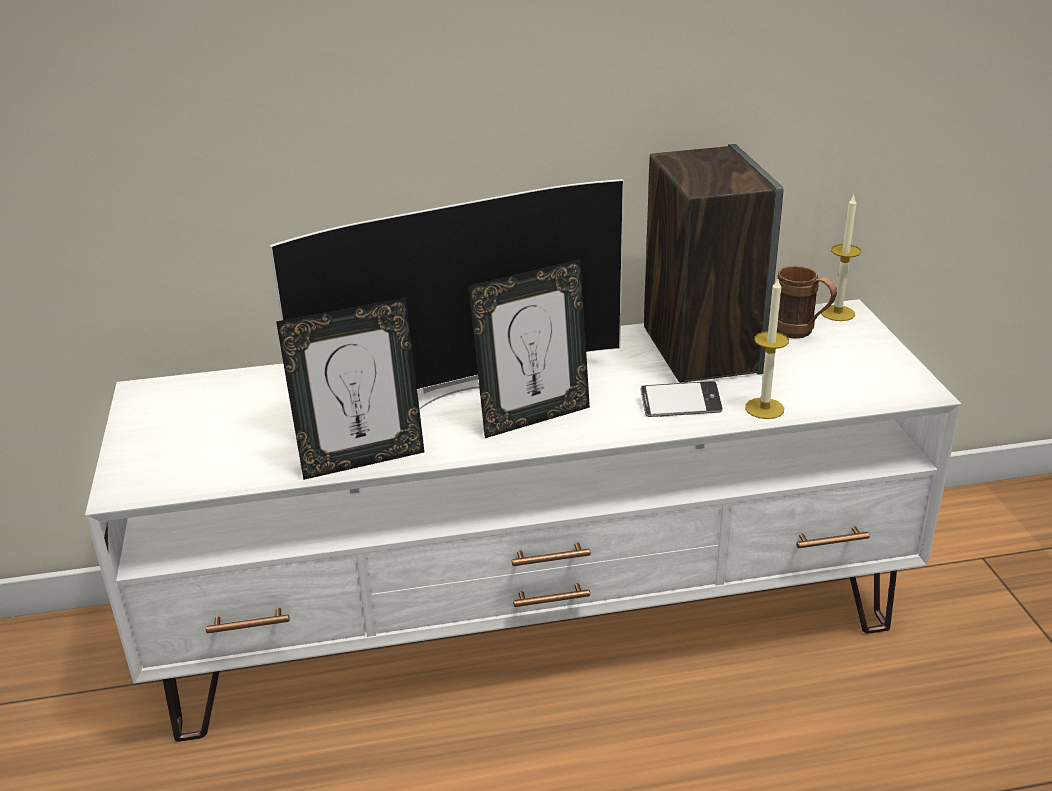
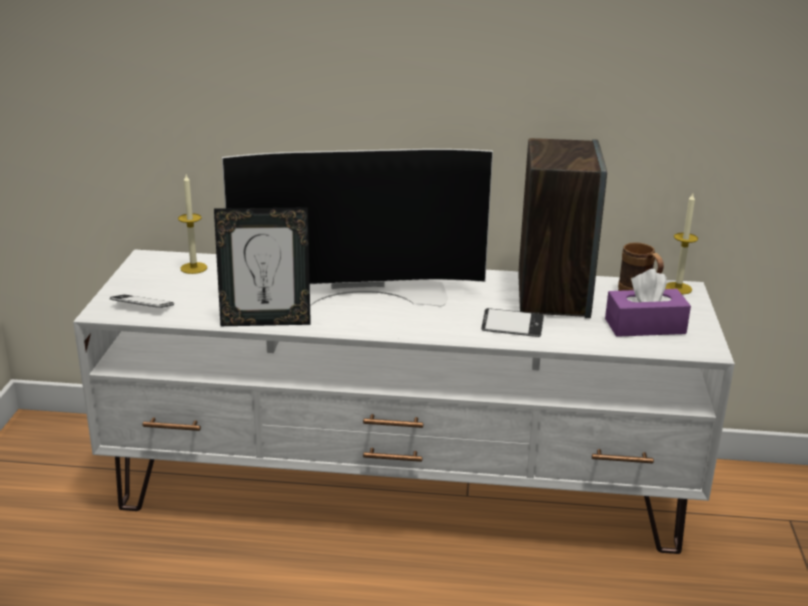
camera: 15 degrees right, 5 degrees down
(176, 470) = (142, 306): none -> phone
(533, 417) = (399, 317): picture frame -> none
(764, 408) = (574, 340): candle -> candle (193, 268)
(833, 372) = (645, 326): none -> purple tissue box

